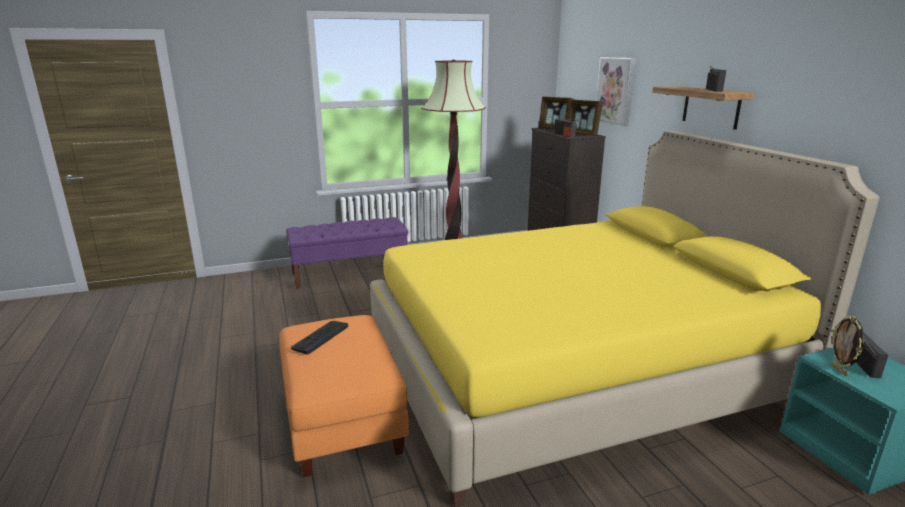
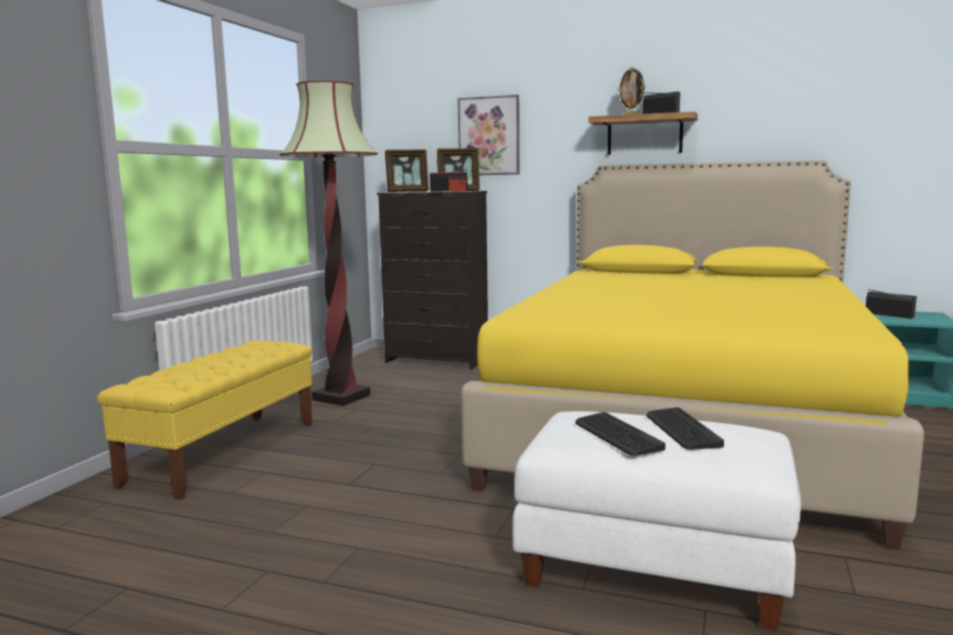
camera: 50 degrees left, 10 degrees down
(344, 420) = (655, 565): orange ottoman -> white ottoman
(347, 350) = (682, 429): none -> keyboard
(350, 273) = (224, 452): purple bench -> yellow bench
(840, 370) = (895, 320): picture frame -> picture frame (631, 114)

